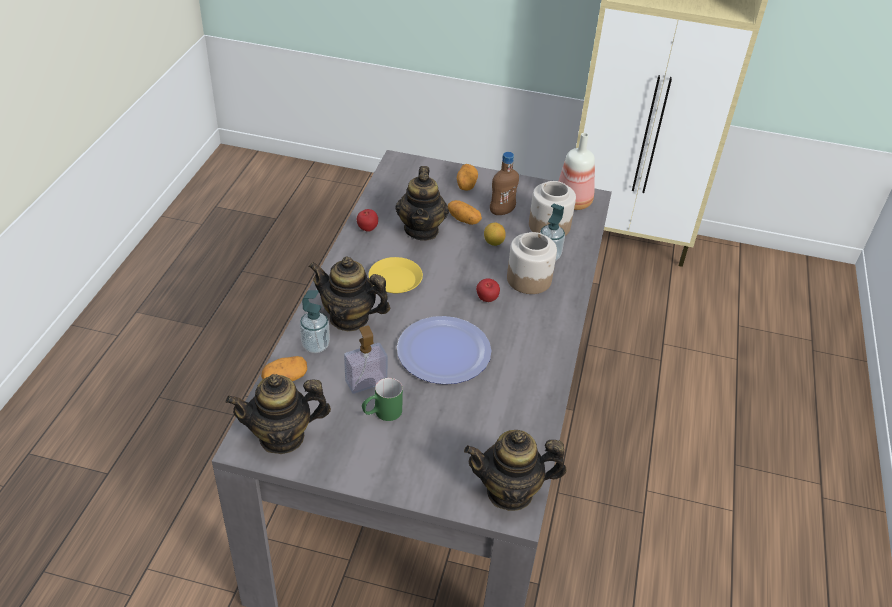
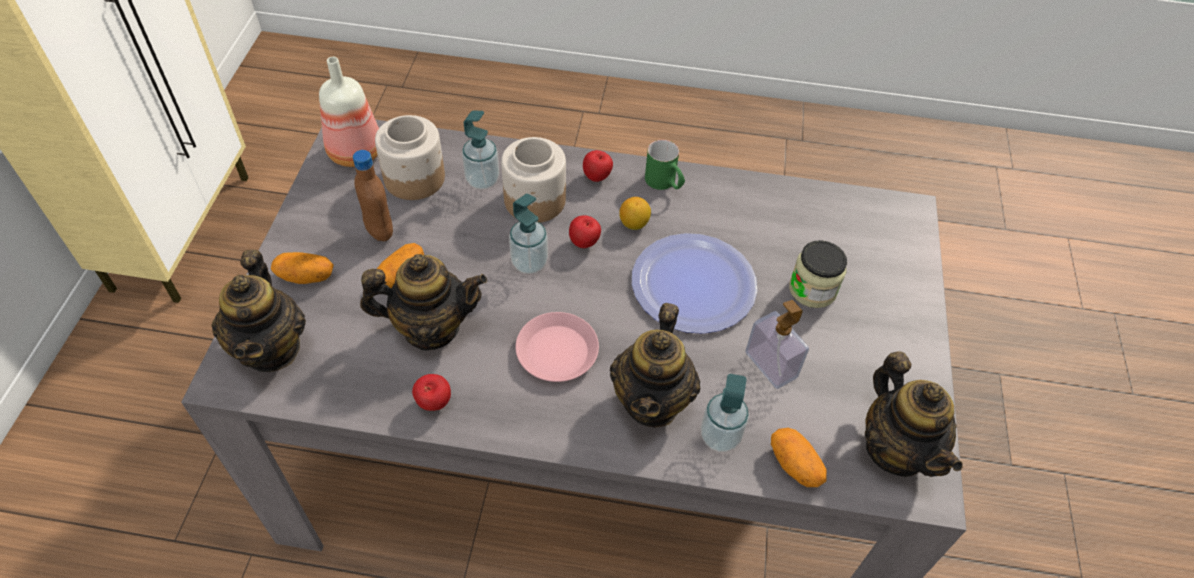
camera: 95 degrees left, 10 degrees up
(382, 413) = (819, 341): green mug -> green mug (665, 184)
(395, 279) = (557, 352): yellow plate -> pink plate
(432, 420) = (812, 289): none -> jar
(470, 273) = (529, 263): none -> soap dispenser
(493, 242) = (457, 239): lemon -> lemon (634, 224)
(510, 492) = (885, 216): teapot -> teapot (271, 348)
(553, 313) = (597, 177): none -> apple

